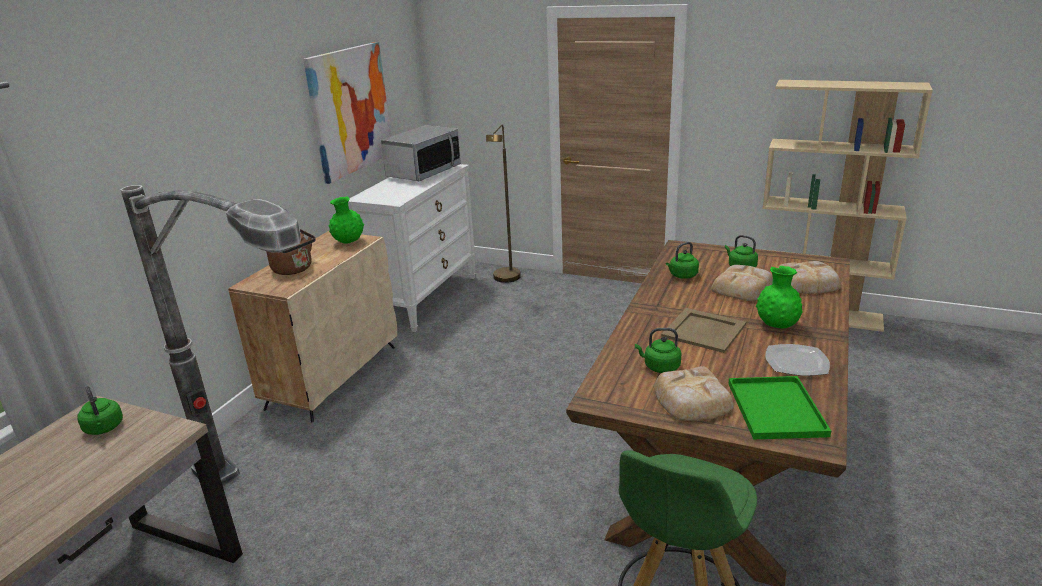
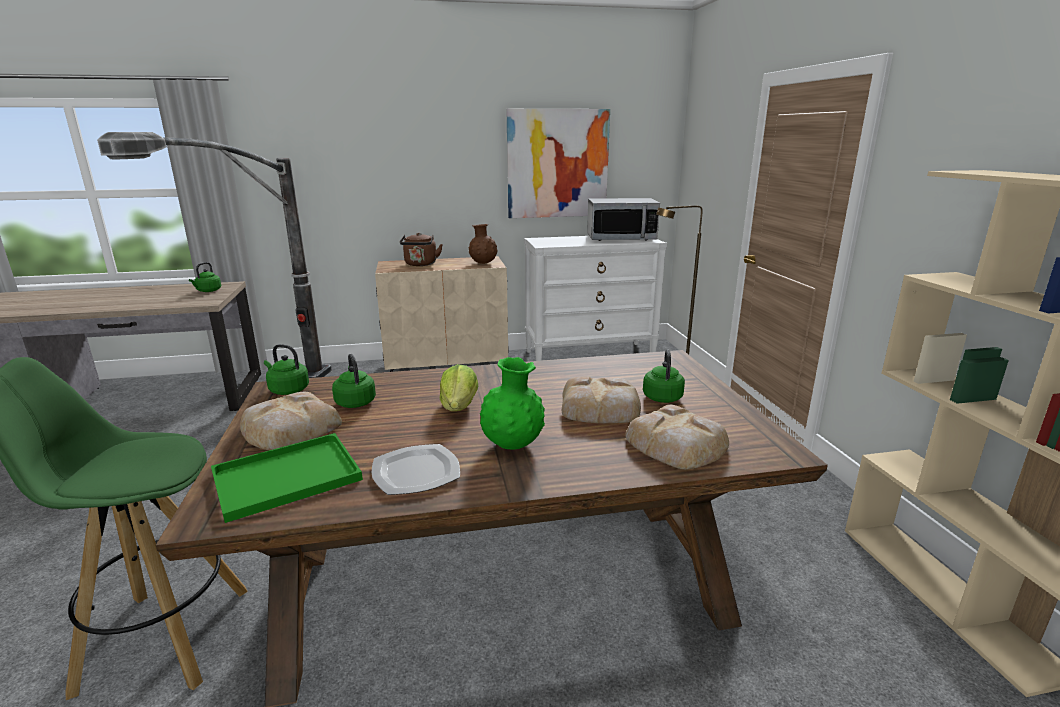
camera: 55 degrees right, 5 degrees down
(348, 242) = (483, 263): green vase -> brown vase
(682, 275) = (591, 372): green kettle -> green kettle (287, 390)
(703, 330) = (459, 406): beige tray -> lettuce

